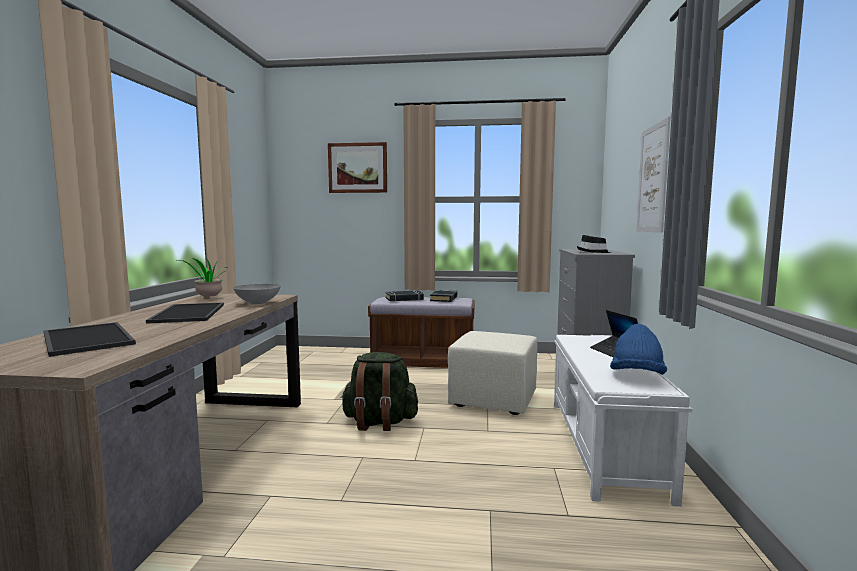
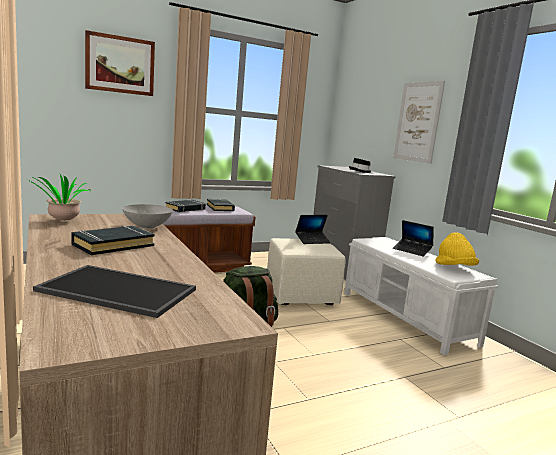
camera: 35 degrees left, 5 degrees up
(187, 313) = (113, 245): tray -> black book
(507, 335) = (312, 241): none -> laptop
(636, 377) = (454, 268): blue hat -> yellow hat

